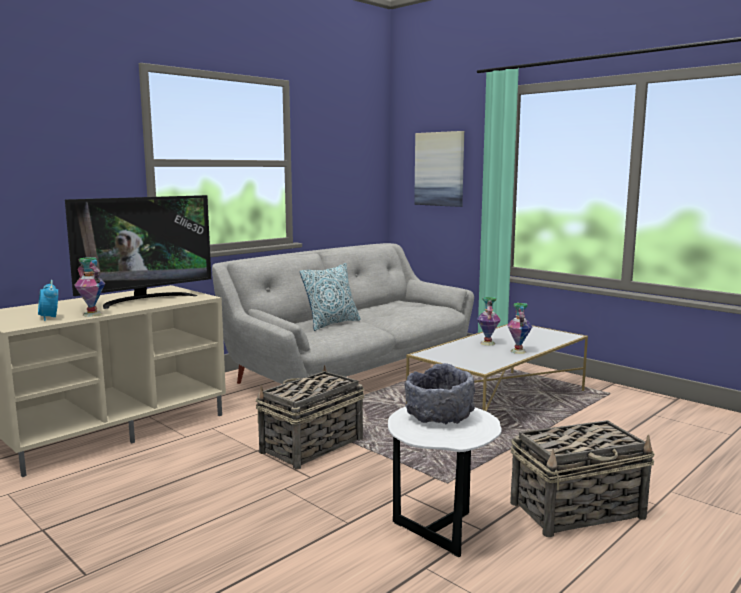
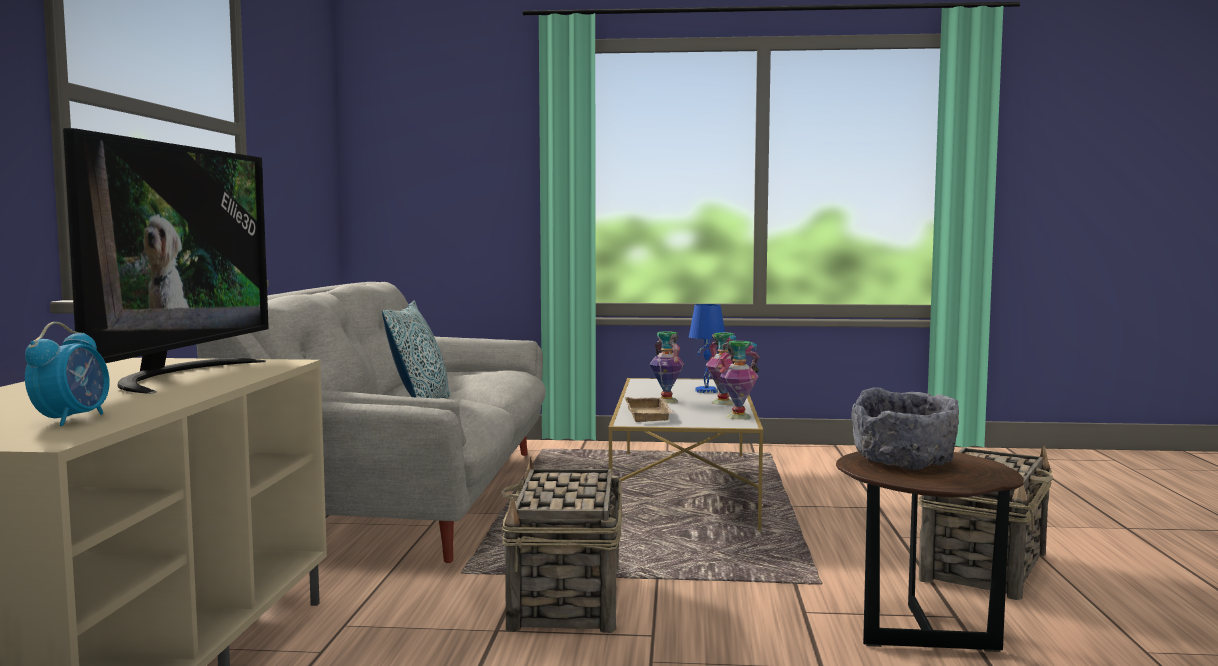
camera: 40 degrees left, 5 degrees down
(49, 318) = (72, 419): alarm clock -> alarm clock turned 105 degrees counterclockwise
(93, 314) = (158, 403): vase -> vase (738, 416)
(439, 169) = (447, 160): picture -> none
(441, 528) = (920, 631): white side table -> brown side table
(449, 351) = (650, 415): none -> beige tray
(534, 341) = (707, 391): none -> blue table lamp

